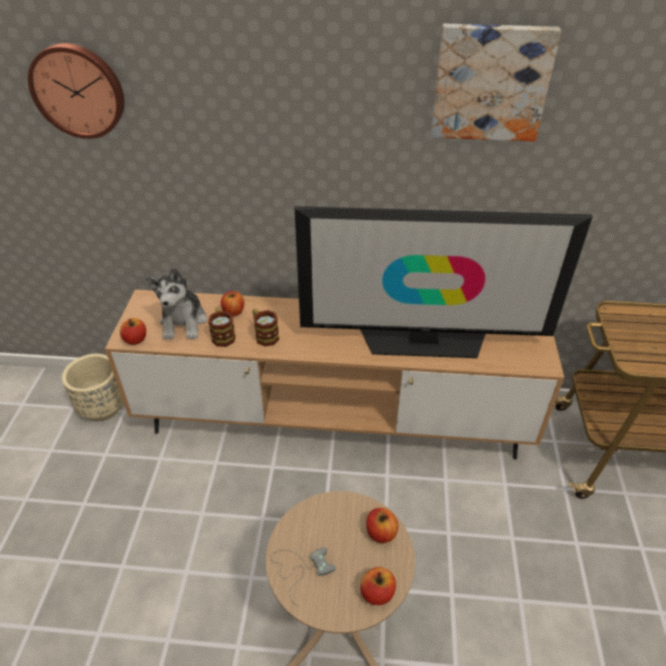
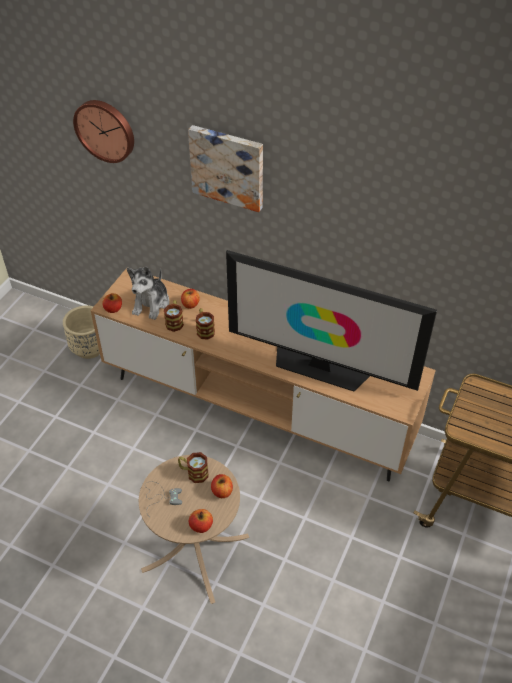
camera: 20 degrees right, 5 degrees up
(330, 519) = (193, 473): none -> mug
(490, 82) = (384, 193): picture -> picture (228, 166)

